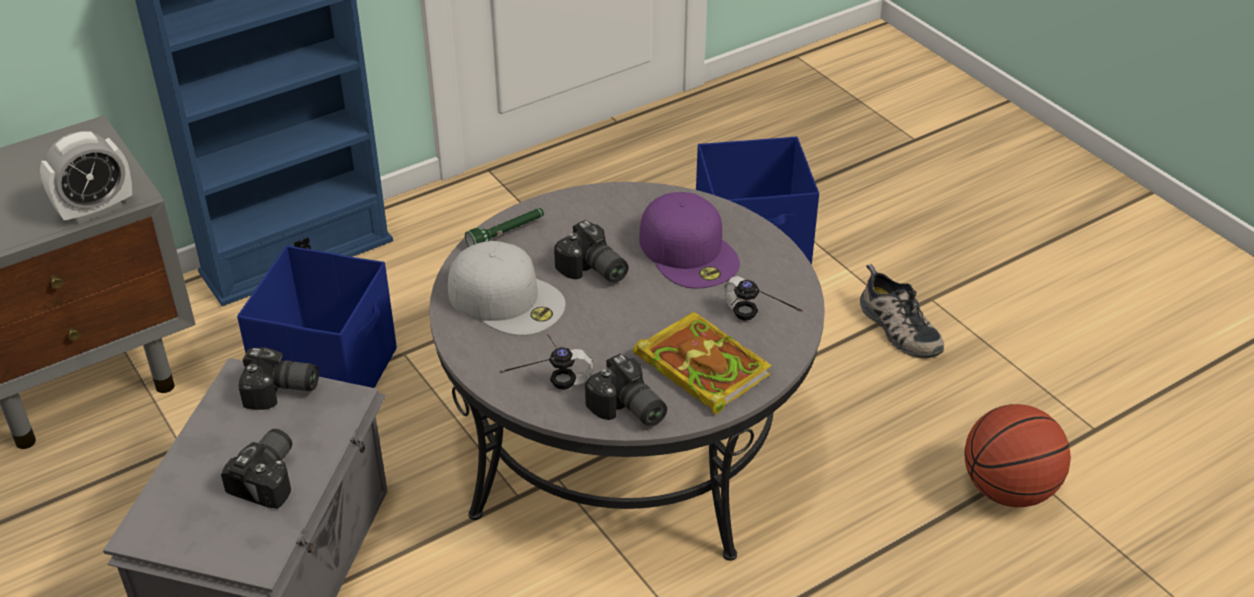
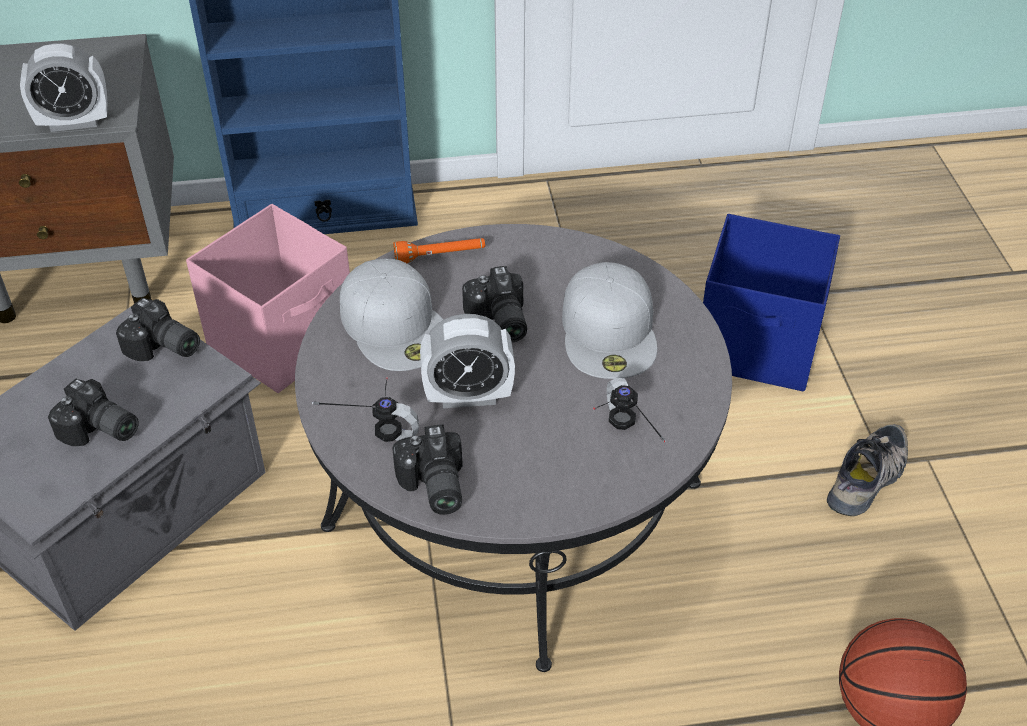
camera: 25 degrees right, 5 degrees up
(271, 478) = (99, 431): camera -> camera turned 75 degrees clockwise
(330, 375) = (284, 340): blue storage box -> pink storage box
(506, 235) = (440, 256): green flashlight -> orange flashlight
(608, 334) = (468, 396): none -> alarm clock
(689, 251) = (610, 331): purple cap -> white cap
(699, 366) = (536, 464): book -> none
(897, 327) = (869, 478): shoe -> shoe turned 135 degrees counterclockwise

